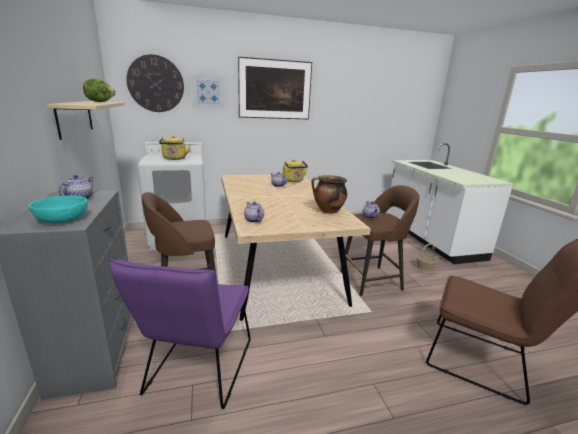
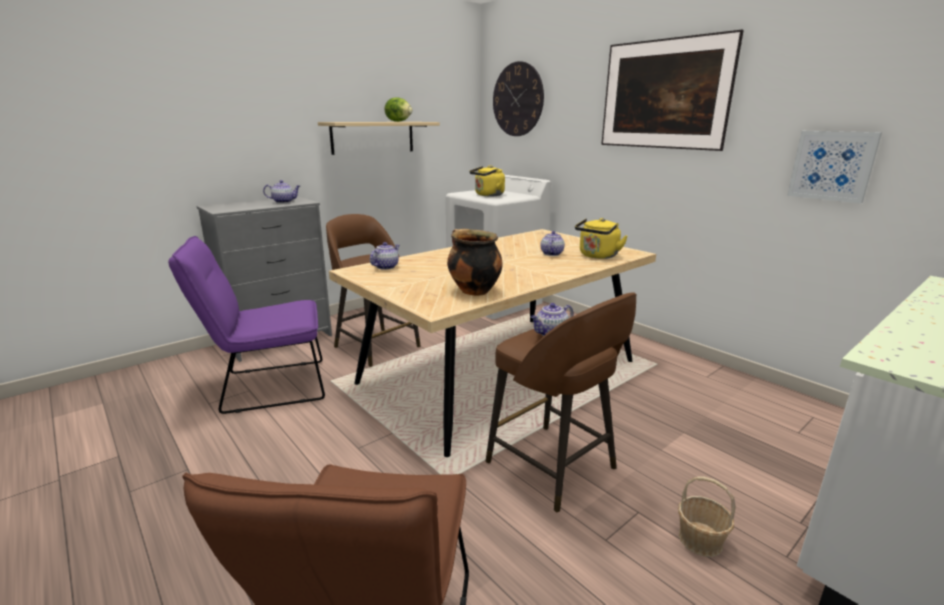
camera: 65 degrees right, 0 degrees up
(62, 219) = (230, 208): turquoise bowl -> none
(208, 92) = (569, 106): picture -> picture (832, 166)

